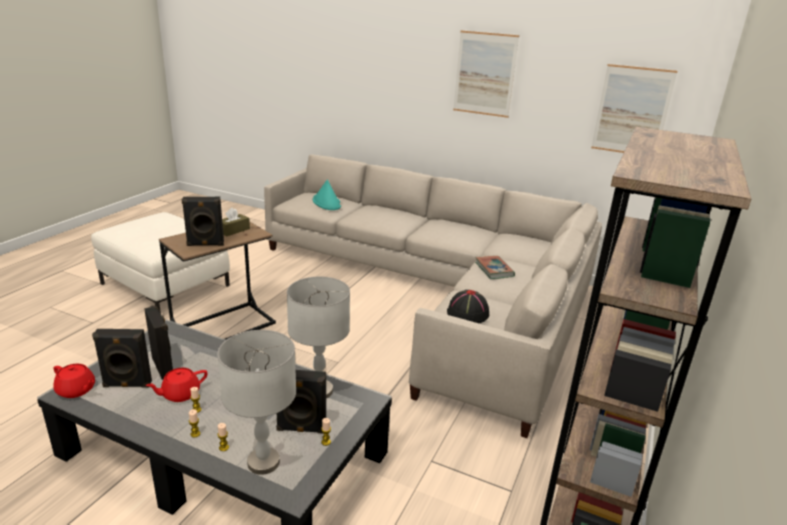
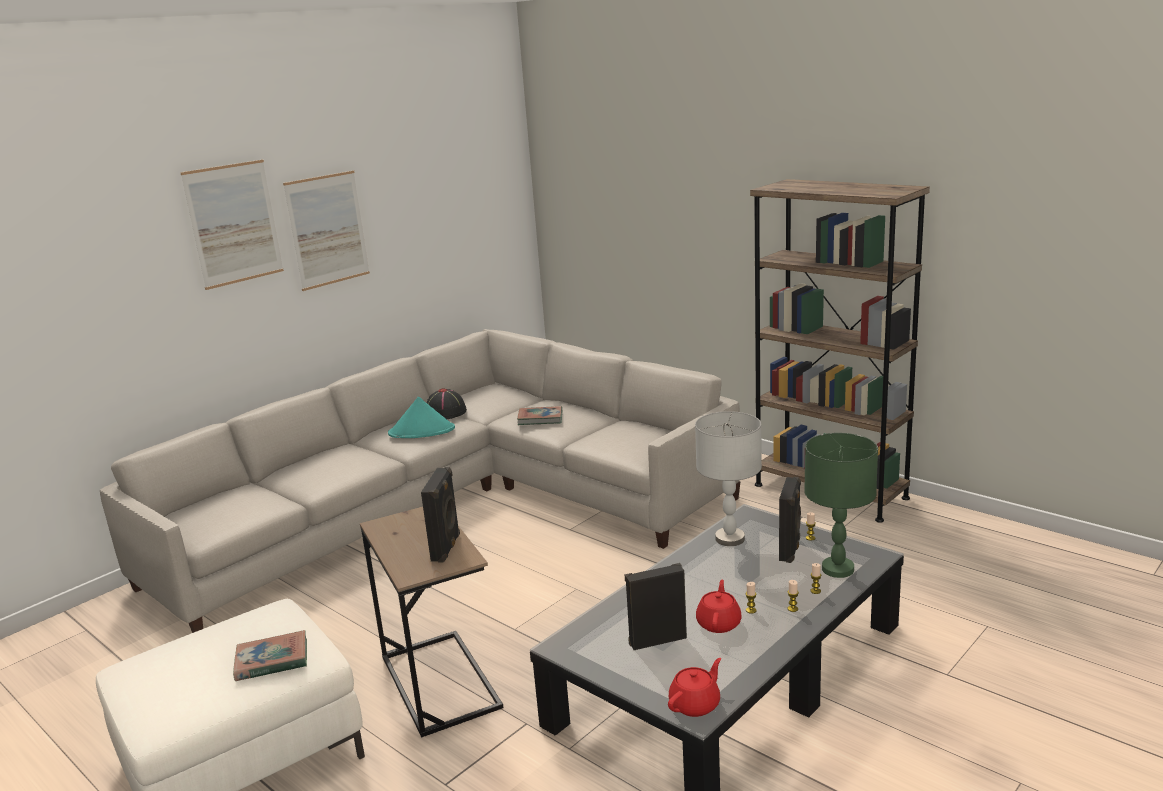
camera: 70 degrees left, 5 degrees down
(127, 385) = (692, 664): black speaker -> none
(152, 241) = (272, 661): none -> book
(180, 394) = (719, 623): red teapot -> red teapot turned 150 degrees counterclockwise
(234, 230) = (406, 529): brown tissue box -> none
(264, 462) = (837, 569): grey table lamp -> green table lamp
(327, 203) = (237, 502): turquoise hat -> turquoise hat (422, 431)
(467, 314) = (631, 442): black hat -> black hat (446, 412)
(632, 111) = (476, 218): picture -> picture (234, 224)

